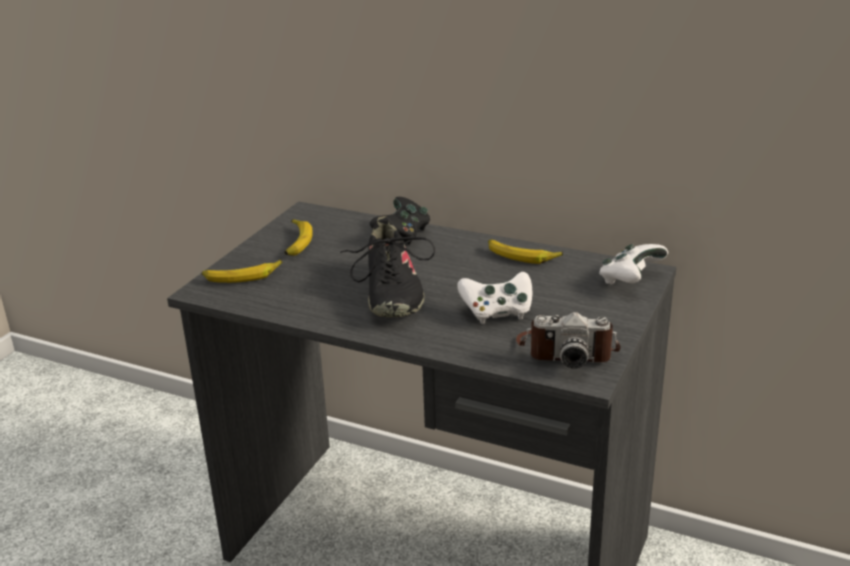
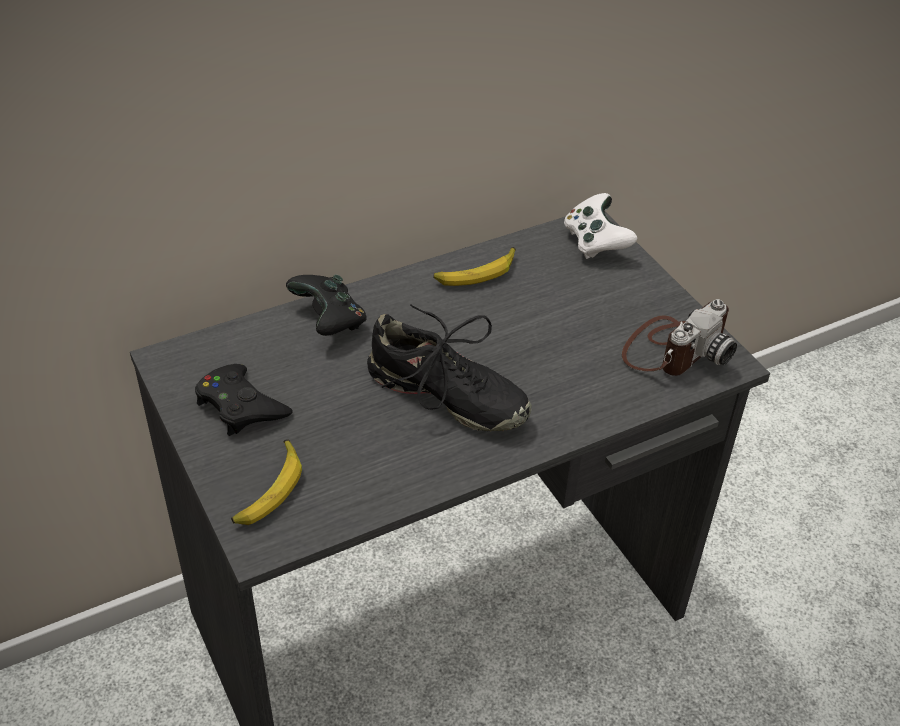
camera: 55 degrees left, 15 degrees up
(296, 242) = (240, 406): banana -> black game controller
(497, 312) = (565, 350): white game controller -> none

